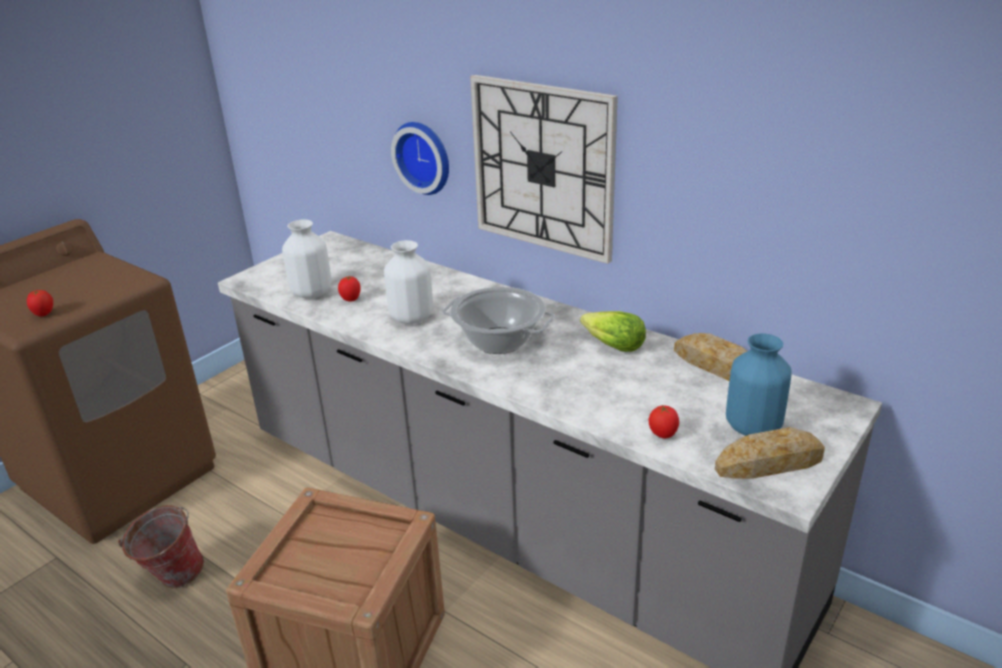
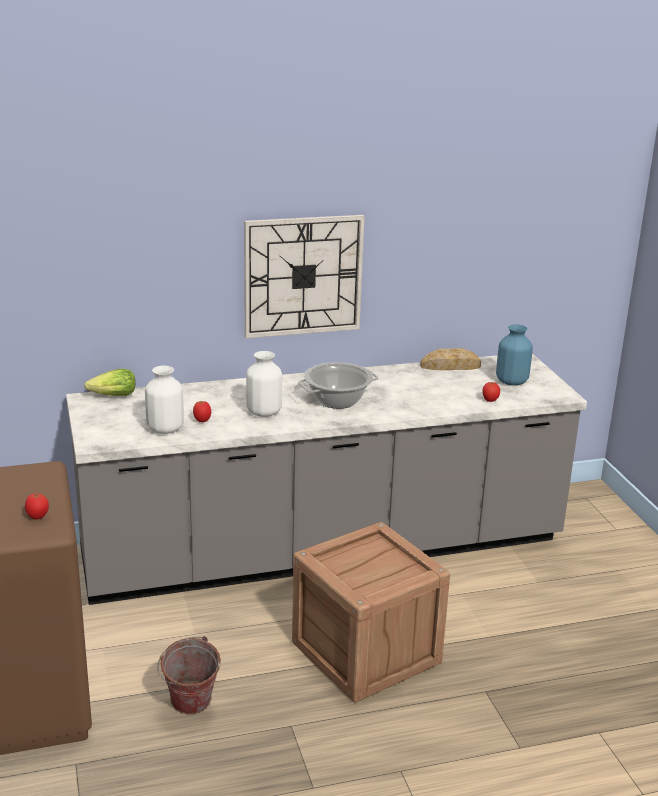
camera: 55 degrees left, 5 degrees down
(425, 157) = (187, 295): wall clock -> none
(613, 346) = (393, 378): lettuce -> lettuce (113, 396)
(769, 463) = (541, 390): bread -> none

